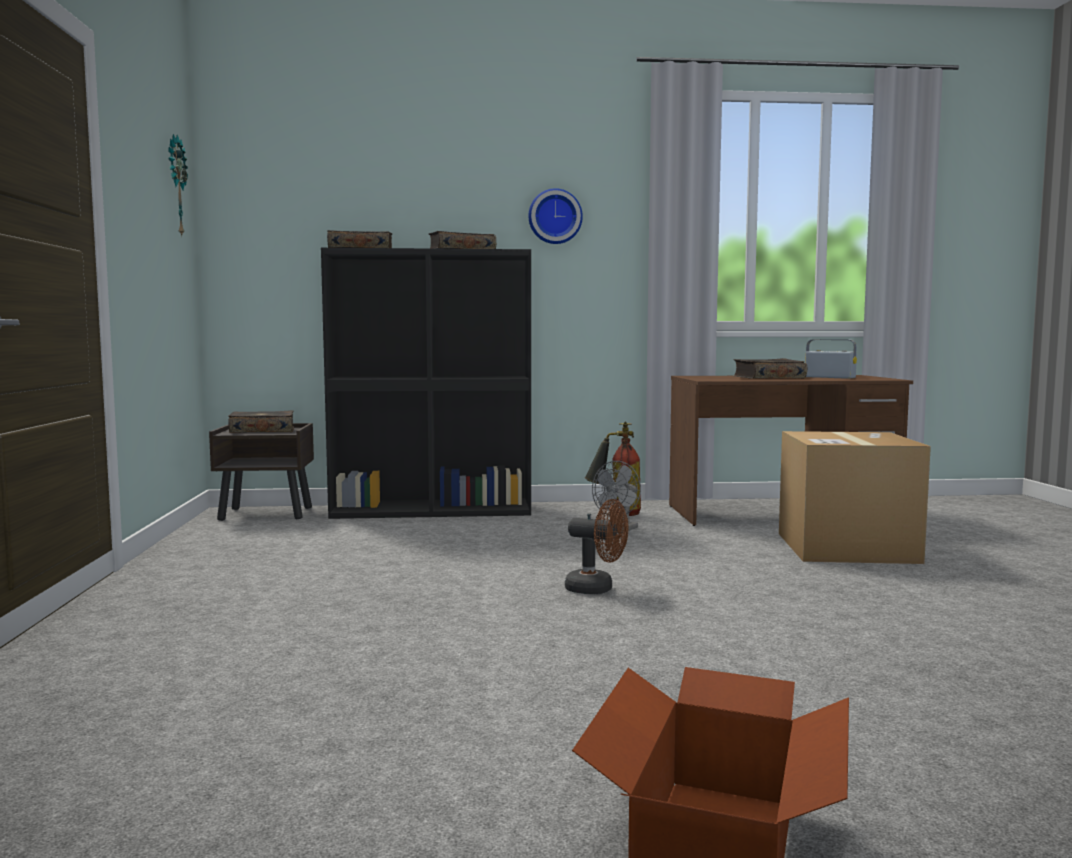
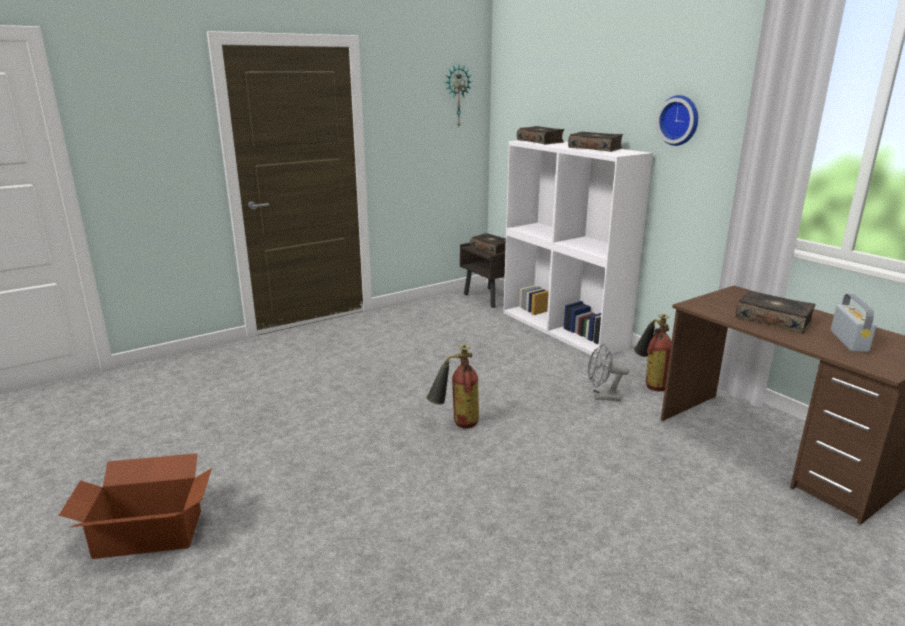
camera: 60 degrees right, 15 degrees up
(433, 510) = (564, 329): black bookcase -> white bookcase
(597, 589) = (455, 424): brown fan -> fire extinguisher
(846, 548) = (695, 503): cardboard box -> none

